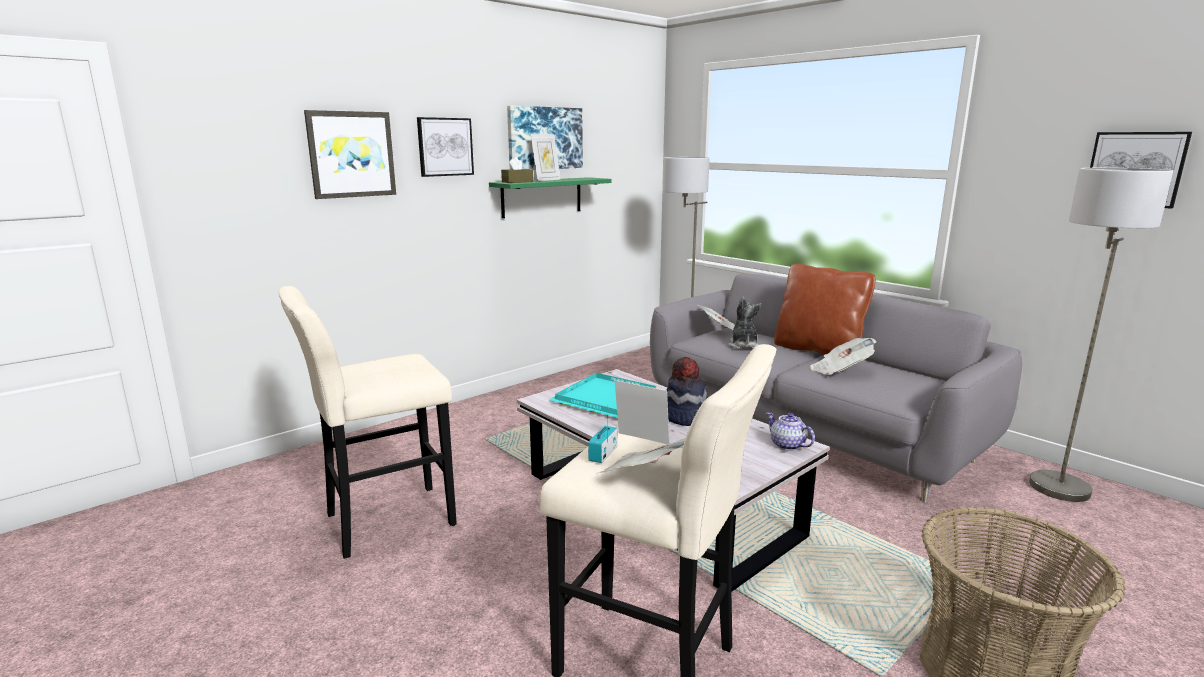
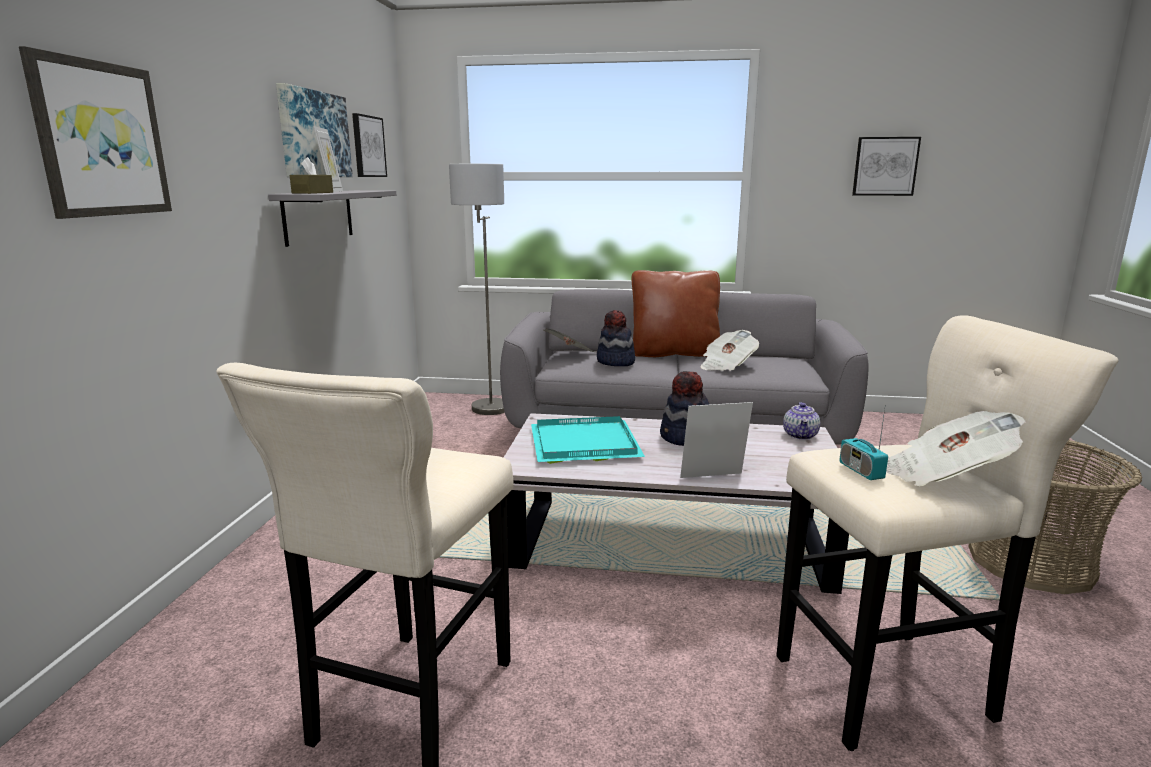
camera: 40 degrees left, 0 degrees up
(445, 147) = (217, 137): picture -> picture (368, 146)
(542, 197) = (318, 216): green shelf -> grey shelf
(743, 345) = (615, 362): plush toy -> hat
(787, 445) = (801, 435): teapot -> teapot turned 90 degrees counterclockwise
(1054, 494) = (876, 431): grey floor lamp -> none

